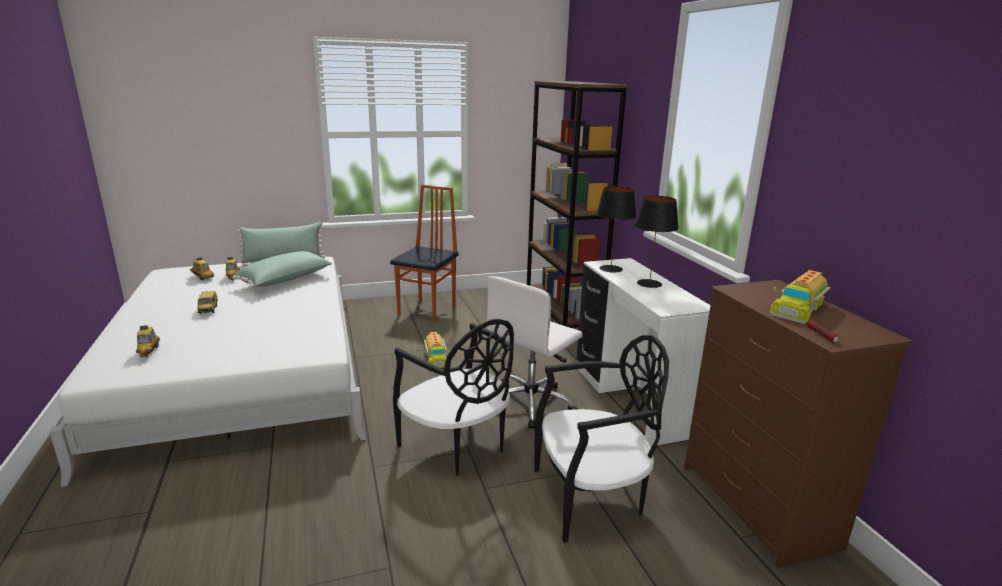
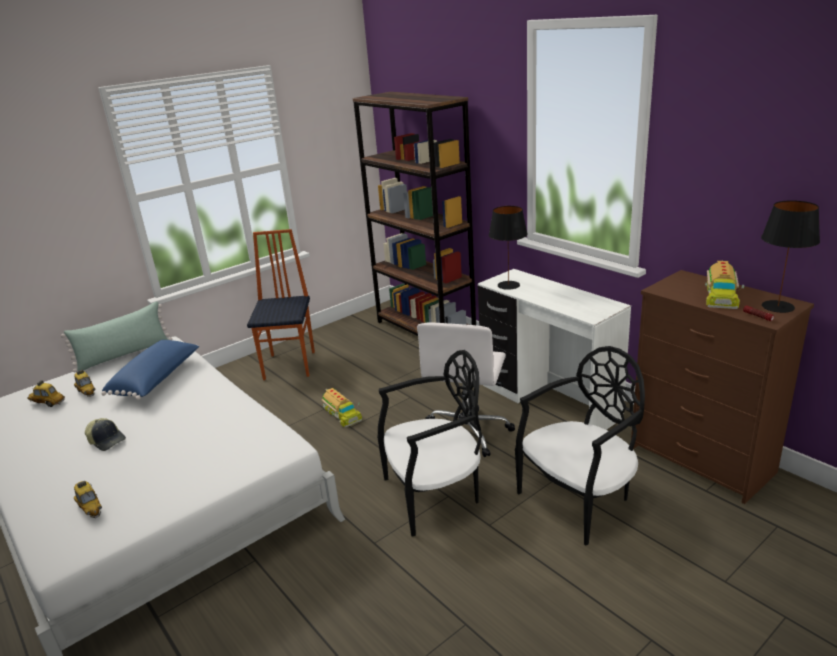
camera: 20 degrees left, 5 degrees up
(209, 310) = (107, 440): toy car -> cap
(286, 281) = (157, 380): green pillow -> blue pillow
(457, 446) = (434, 495): black chair -> black chair turned 45 degrees counterclockwise
(650, 283) = (555, 292): black table lamp -> black table lamp (778, 306)

